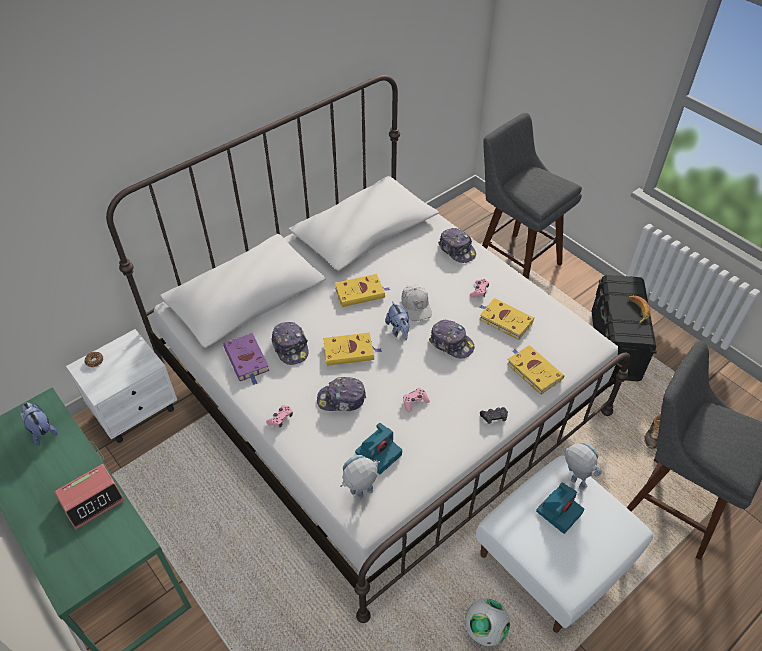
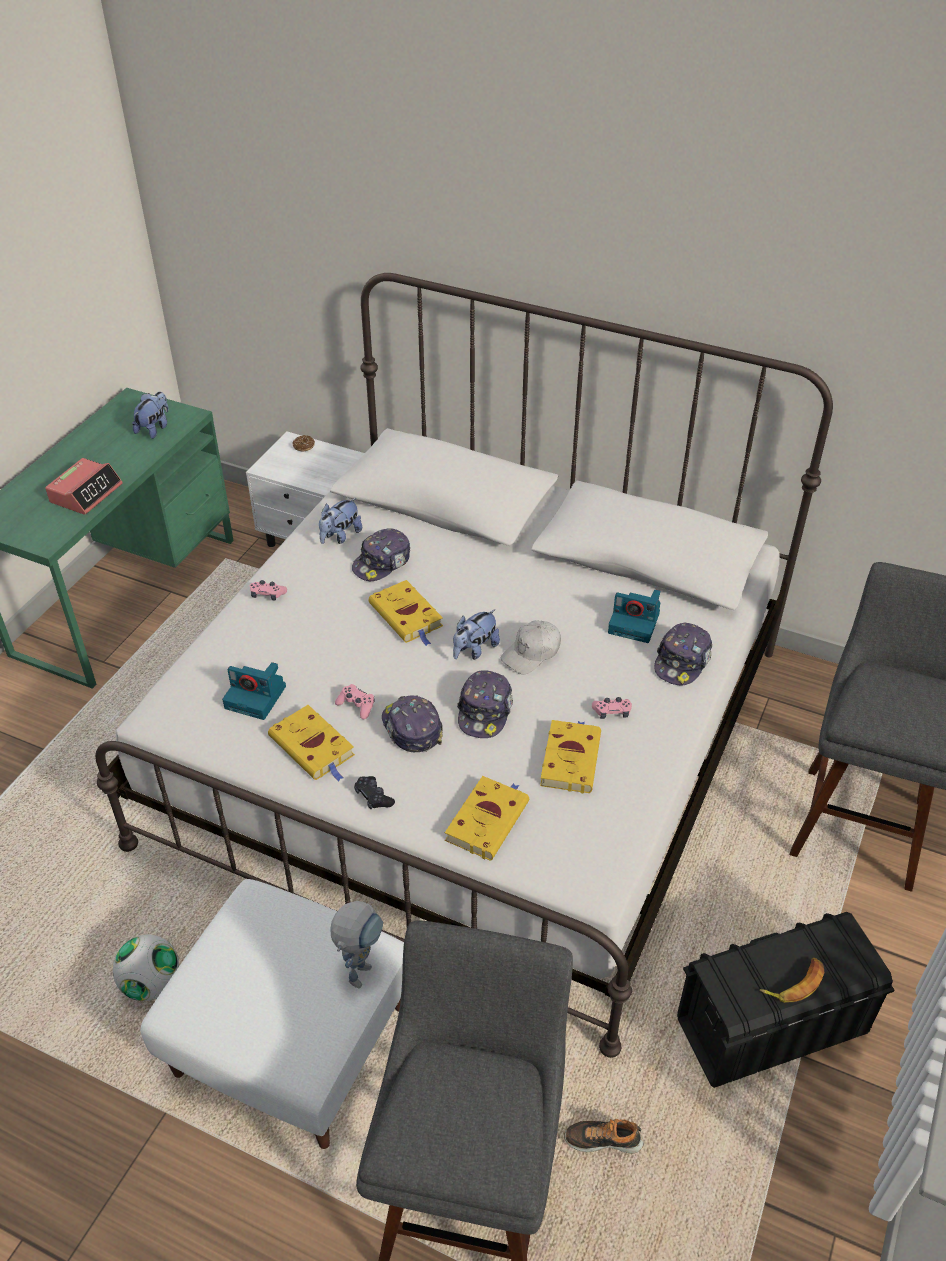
camera: 65 degrees right, 5 degrees down
(92, 499) = (86, 493): alarm clock -> alarm clock turned 90 degrees counterclockwise
(247, 360) = (340, 536): purple book -> plush toy
(341, 399) = (324, 636): cap -> cap (411, 729)
(360, 496) = (185, 702): toy robot -> none
(361, 292) = (519, 591): yellow book -> yellow book (314, 747)
(559, 511) = (298, 962): camera -> camera (635, 623)

